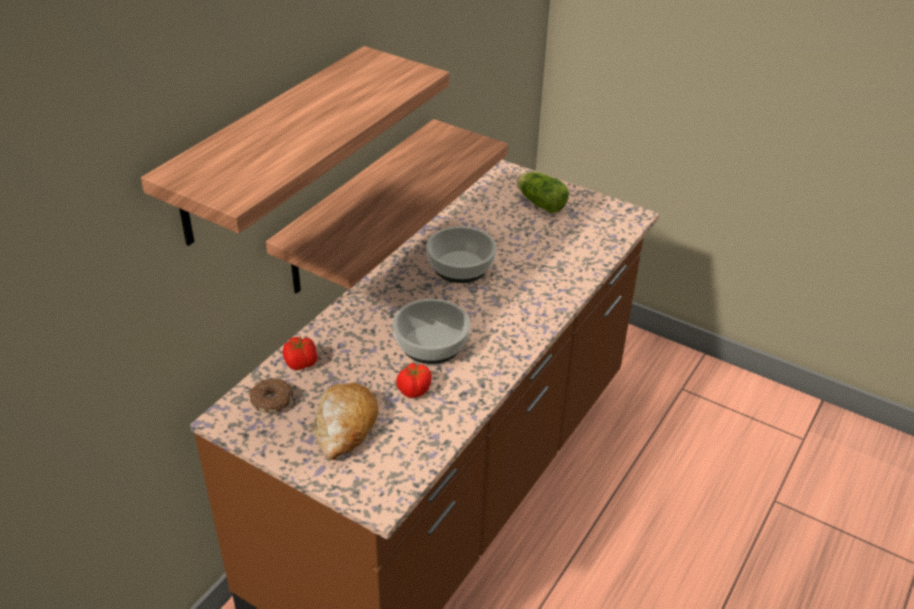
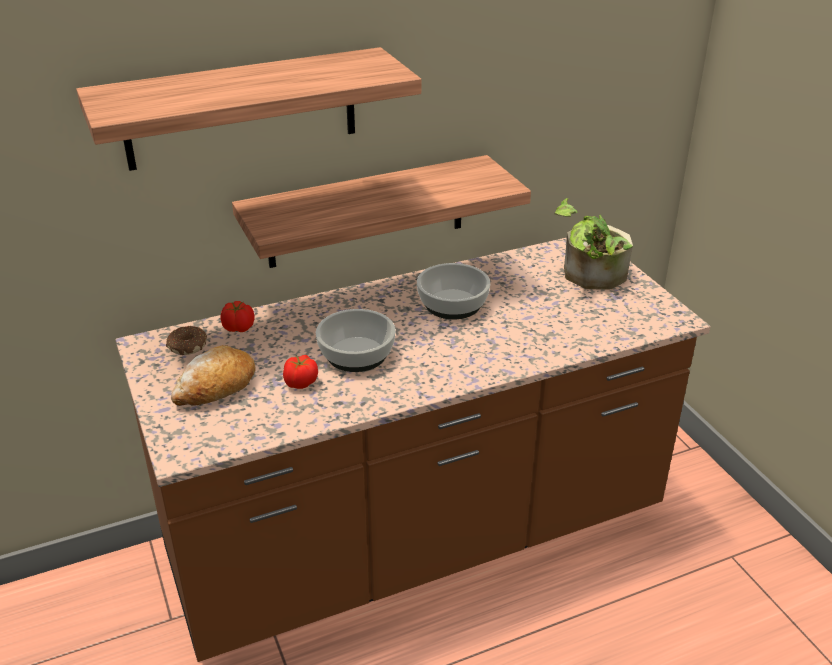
camera: 35 degrees right, 5 degrees down
(539, 202) = (589, 277): lettuce -> potted plant

